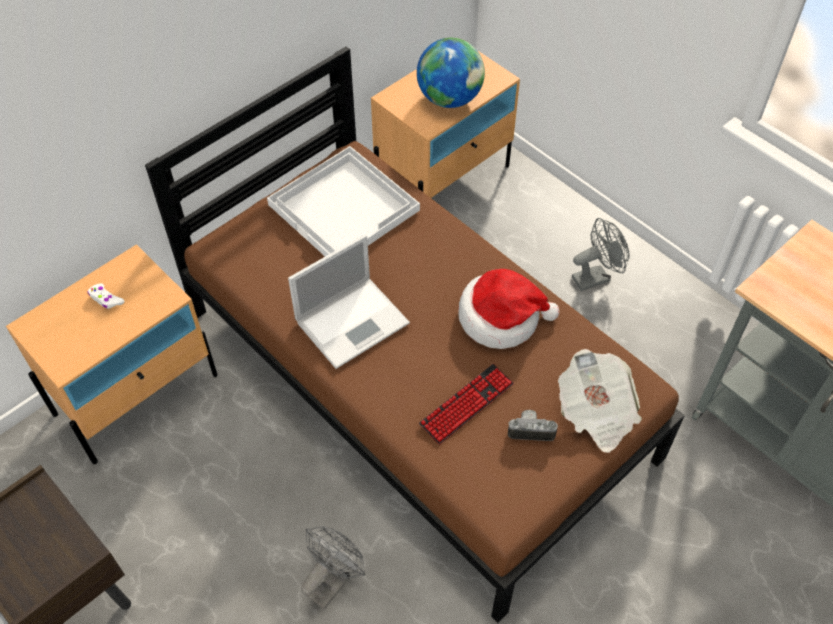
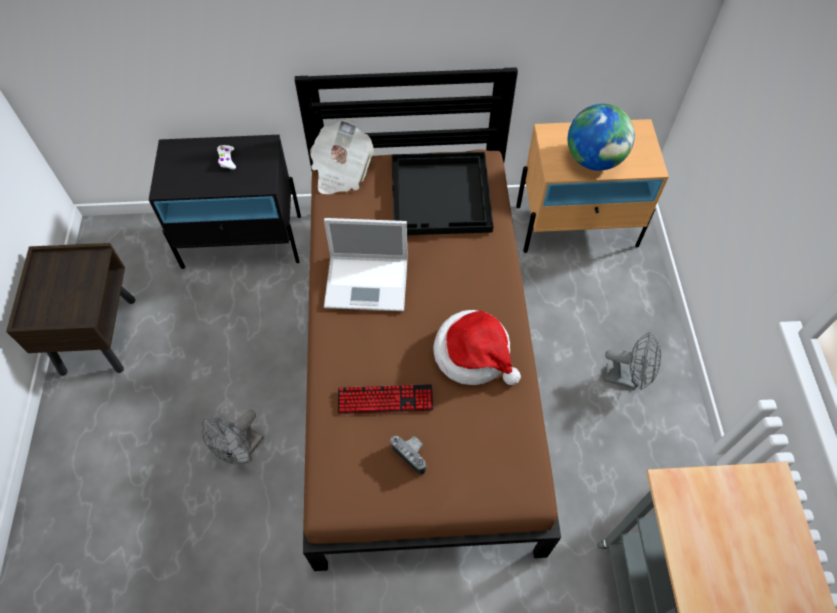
camera: 40 degrees right, 5 degrees up
(137, 394) = (243, 241): beige nightstand -> black nightstand
(332, 580) = (242, 452): grey fan -> grey fan turned 135 degrees clockwise
(345, 207) = (441, 196): white tray -> black tray
(596, 413) = (472, 480): newspaper -> newspaper (341, 171)

